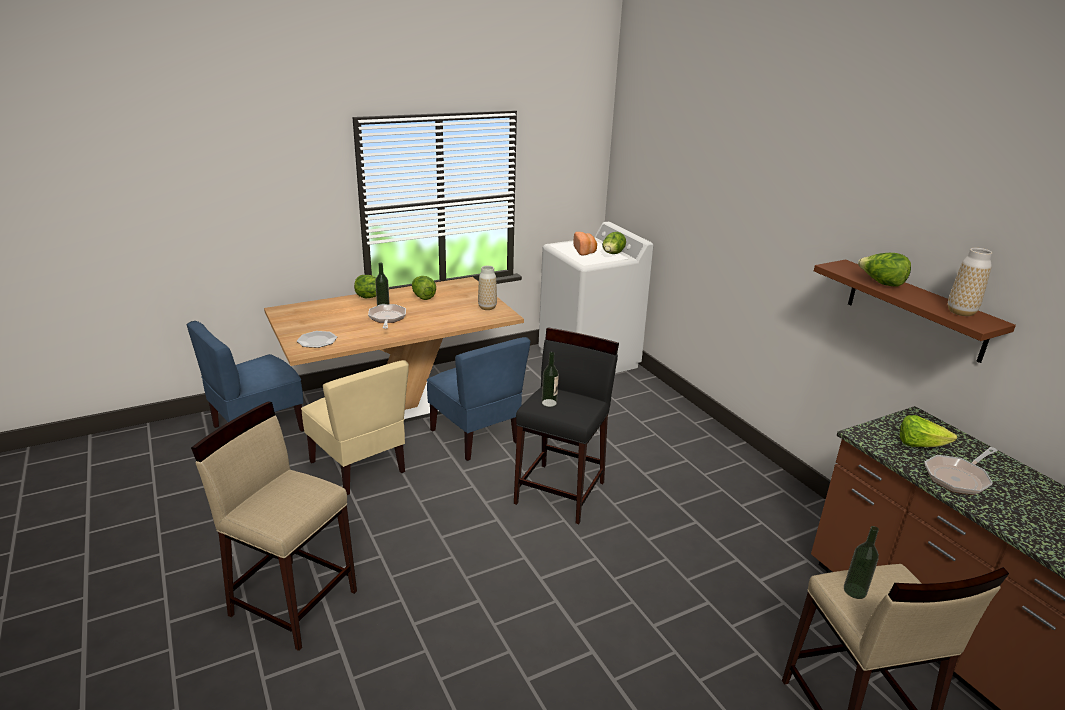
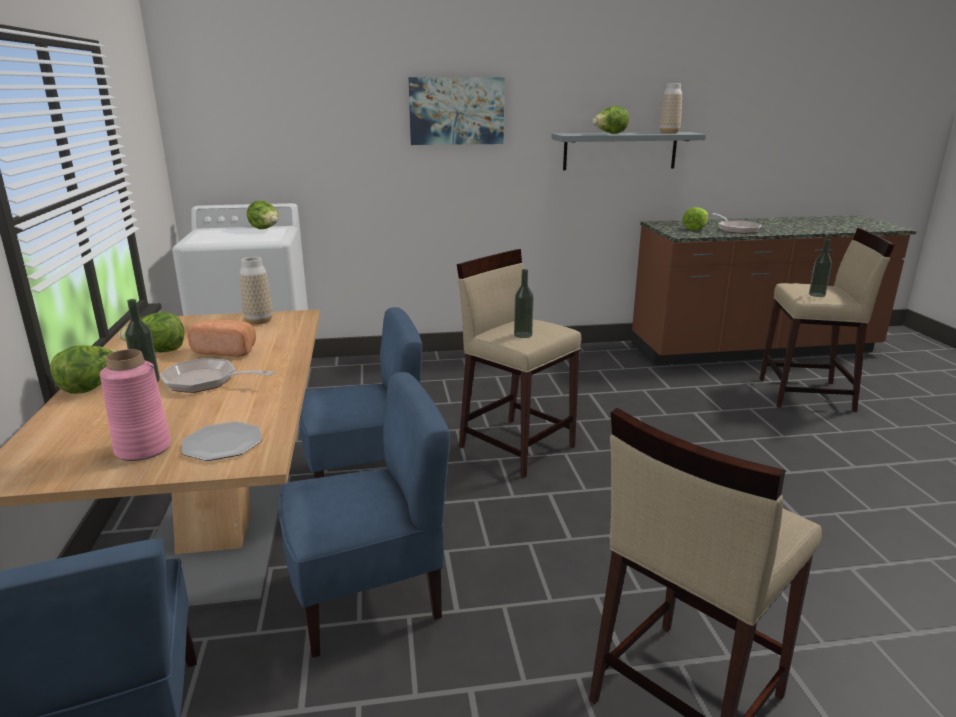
camera: 70 degrees left, 5 degrees down
(309, 326) = (143, 449): none -> pink vase
(359, 466) = (367, 597): beige chair -> blue chair
(561, 492) = (516, 446): black stool -> beige stool
(585, 251) = (235, 235): bread -> bread (227, 350)
(769, 206) = (456, 111): none -> picture
(915, 310) = (620, 151): brown shelf -> grey shelf

